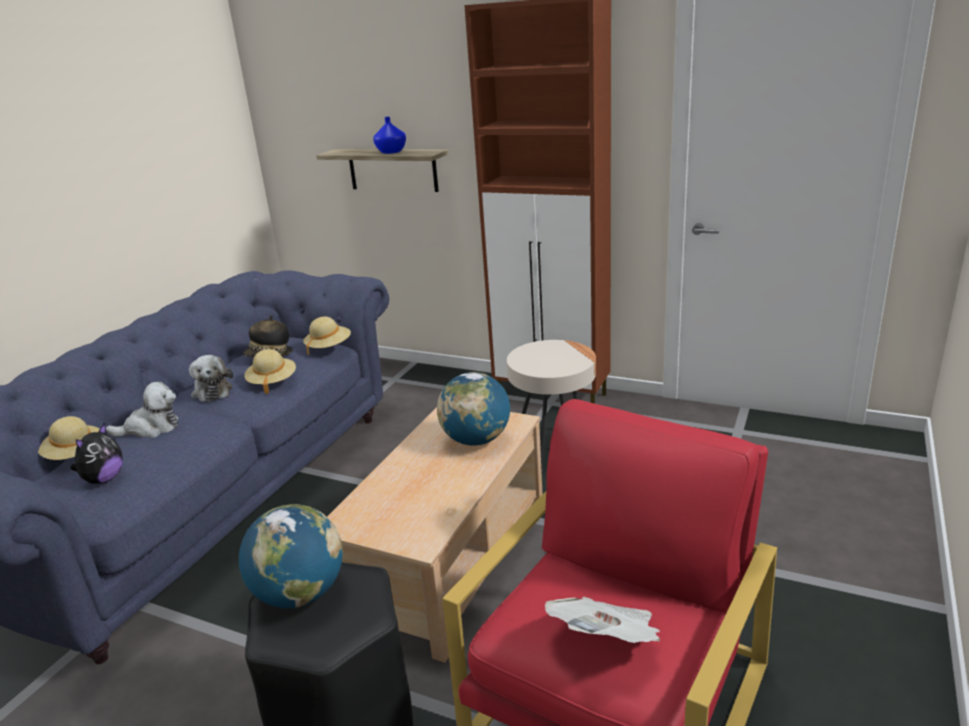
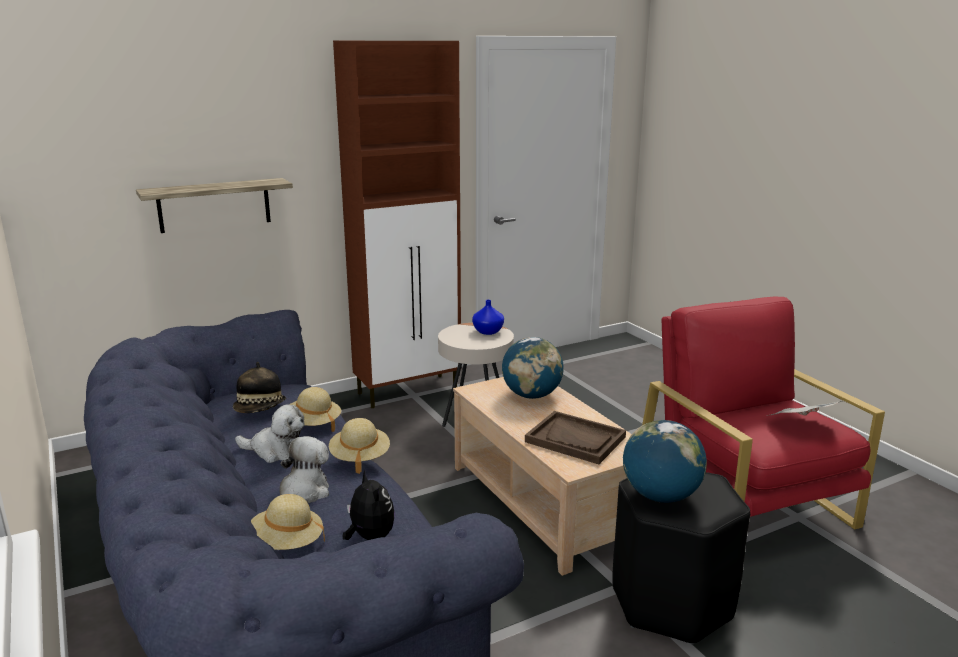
camera: 55 degrees left, 5 degrees down
(329, 347) = (298, 385): beige hat -> beige hat (359, 457)
(392, 152) = (230, 184): blue vase -> blue vase (488, 331)
(404, 501) = (575, 439): none -> brown tray

